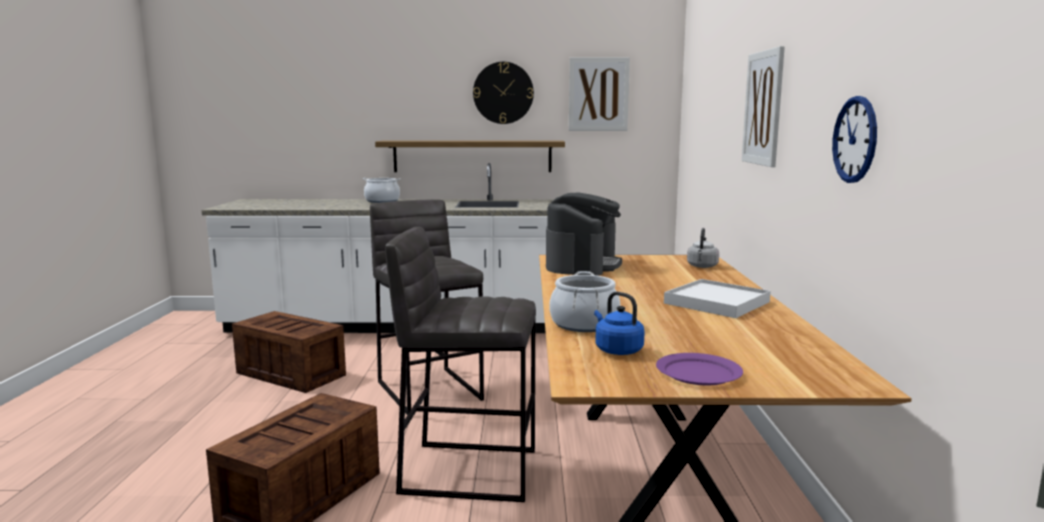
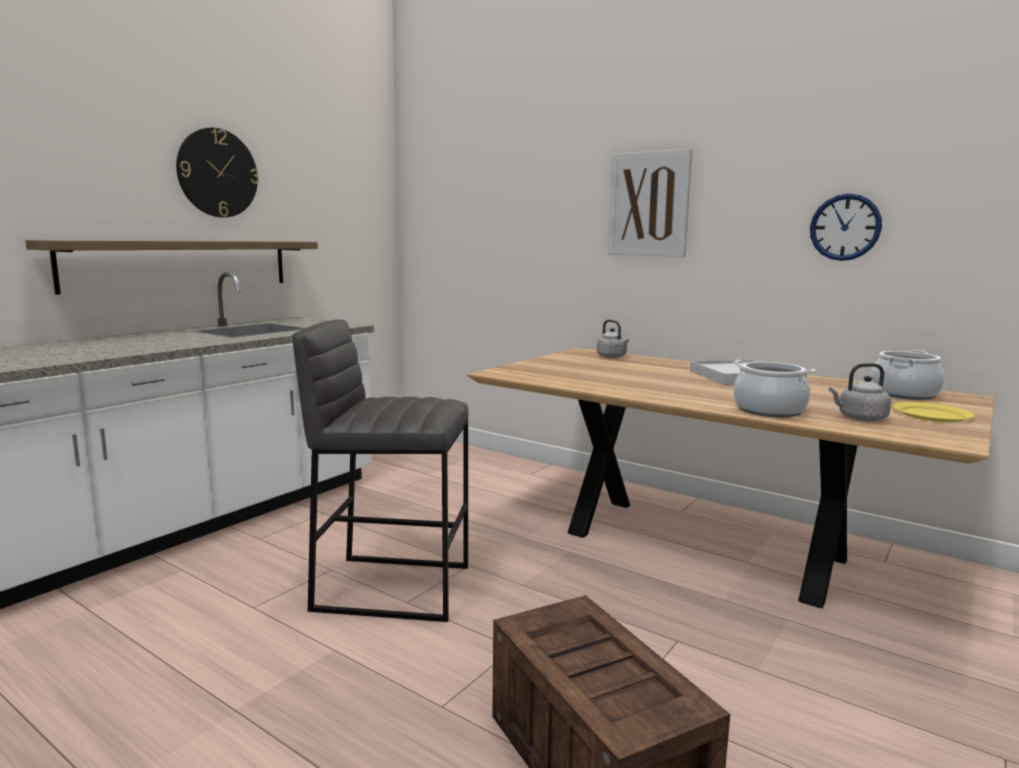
camera: 55 degrees left, 0 degrees up
(289, 374) = (139, 674): crate -> none
(382, 201) = (66, 344): cooking pot -> cooking pot (904, 394)
(468, 470) = (628, 628): grey stool -> none
(582, 265) = (545, 373): coffee machine -> none
(598, 94) = (325, 185): picture -> none
(616, 350) = (859, 418): blue kettle -> grey kettle
(698, 373) = (932, 415): purple plate -> yellow plate

